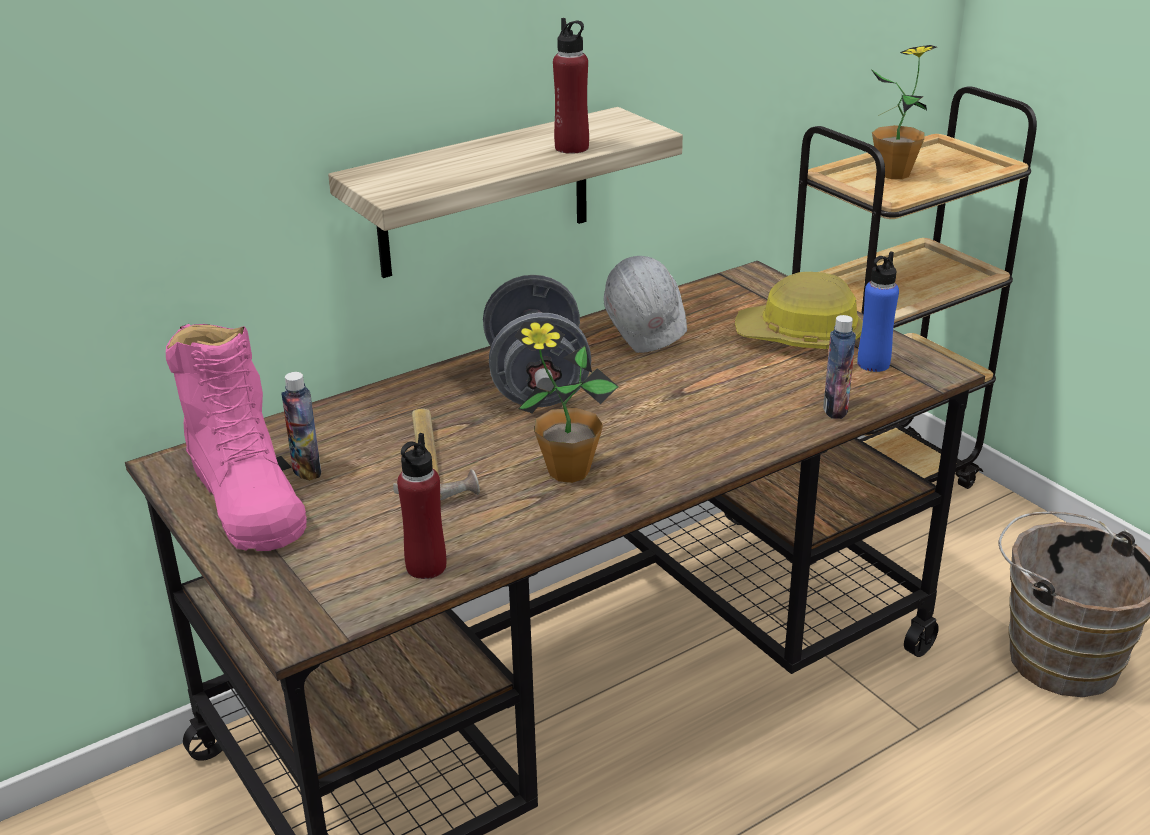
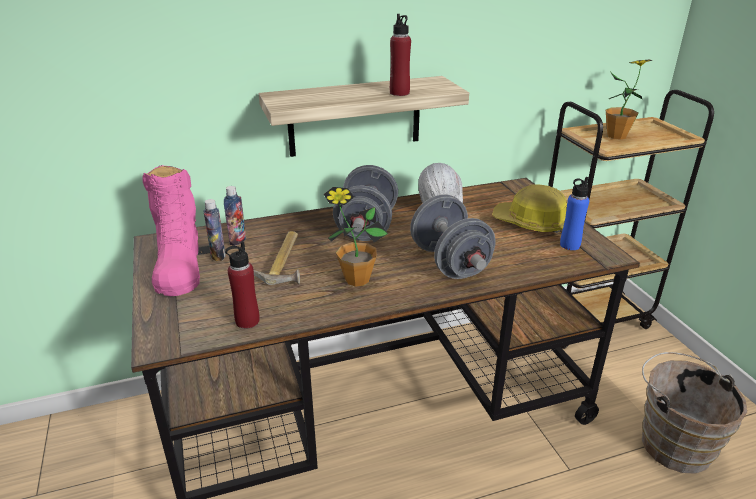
camera: 15 degrees right, 0 degrees up
(702, 420) = (449, 262): none -> grey dumbbell
(835, 409) = (533, 268): bottle -> bottle (238, 240)

